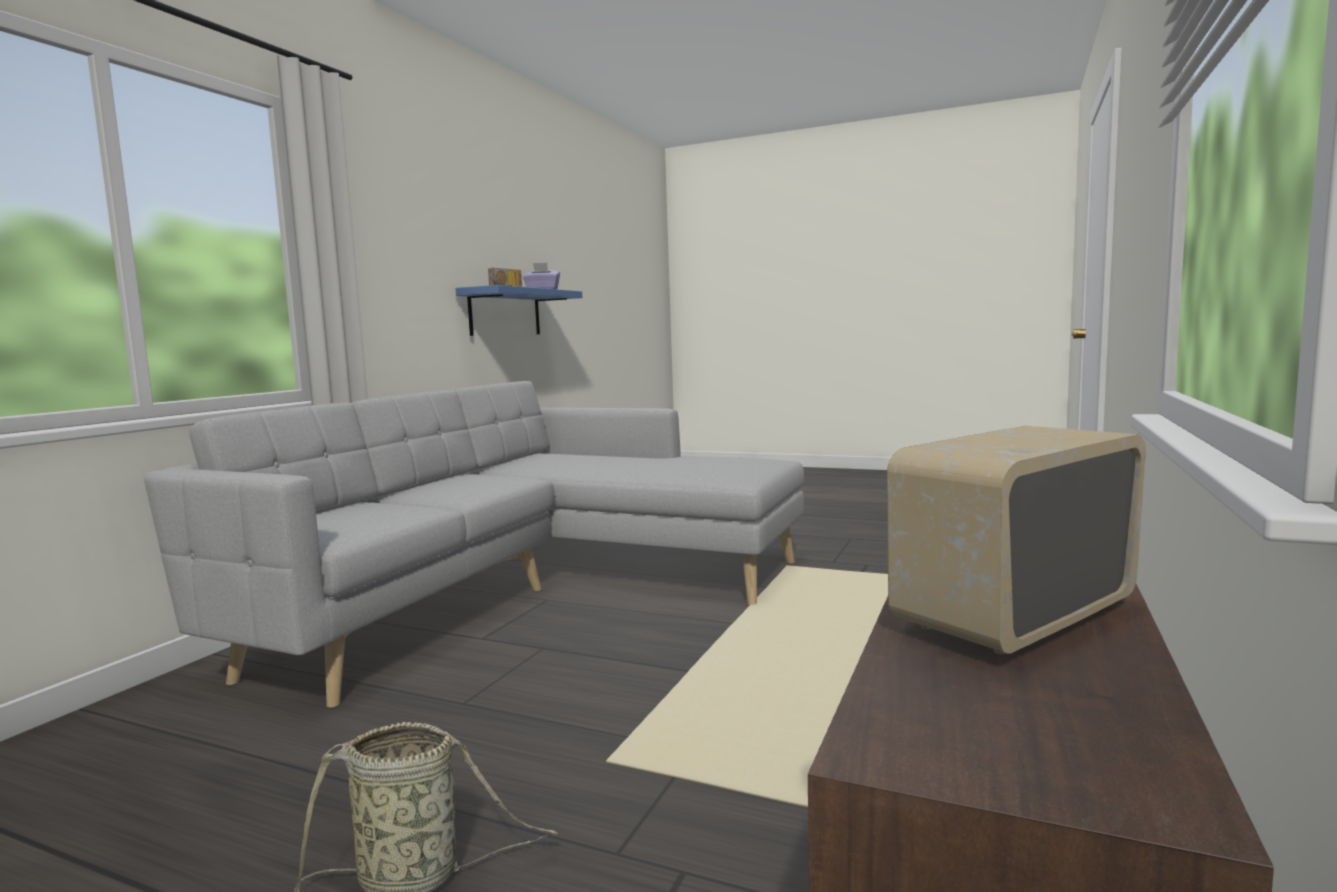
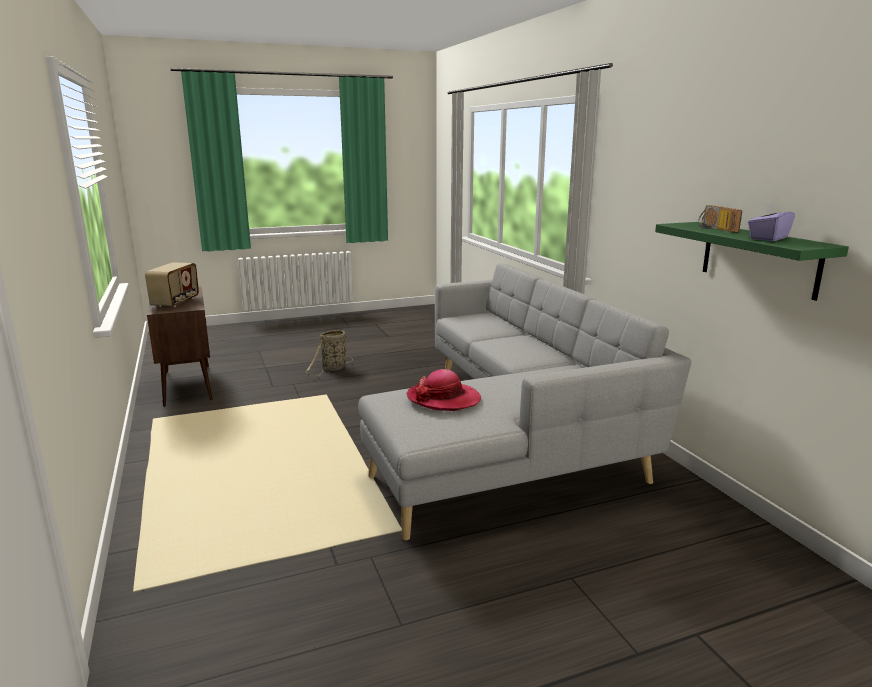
camera: 135 degrees right, 10 degrees up
(505, 313) = (759, 258): blue shelf -> green shelf
(695, 466) = (443, 399): none -> hat

